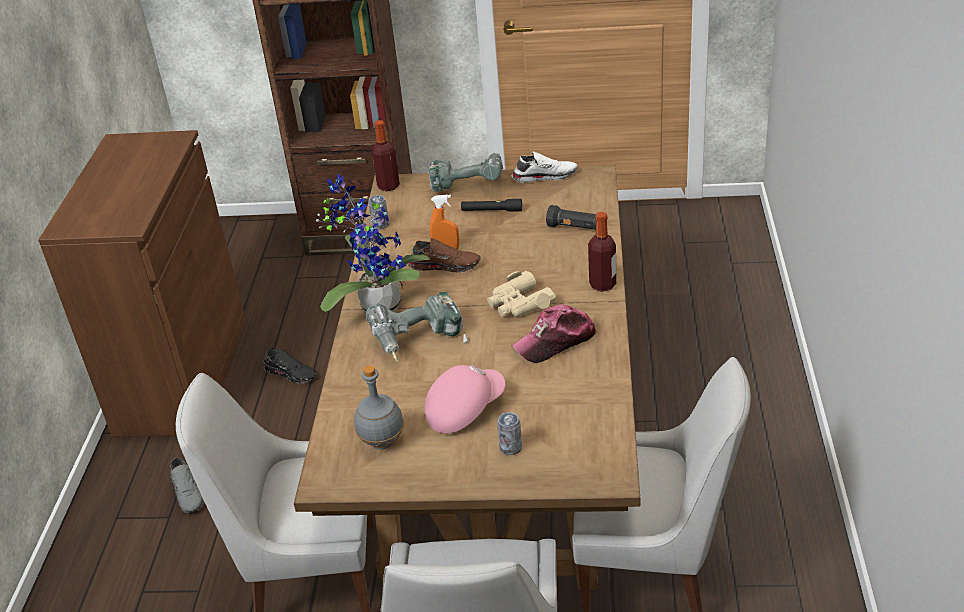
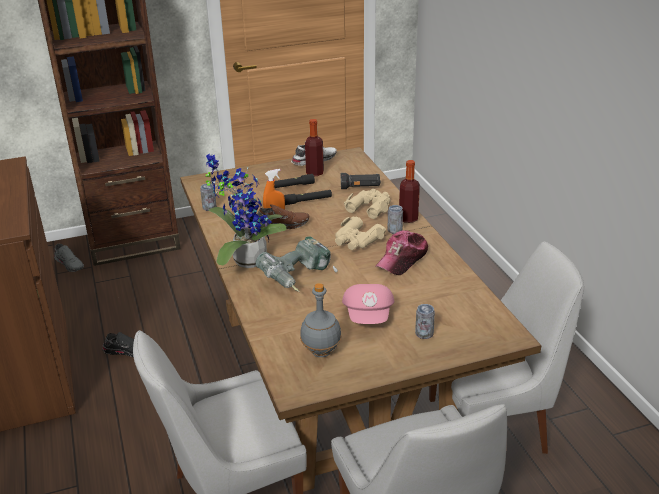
camera: 25 degrees left, 5 degrees down
(189, 492) = (86, 461): grey shoe -> grey shoe (70, 264)
(388, 186) = (197, 182): bottle -> bottle (314, 173)
(464, 409) = (369, 316): pink cap -> pink cap turned 150 degrees clockwise
(467, 183) = (259, 172): power drill -> none
(497, 236) = (307, 201): none -> black flashlight
(566, 259) = (370, 207): none -> beige binoculars
(574, 299) = (394, 230): none -> can

